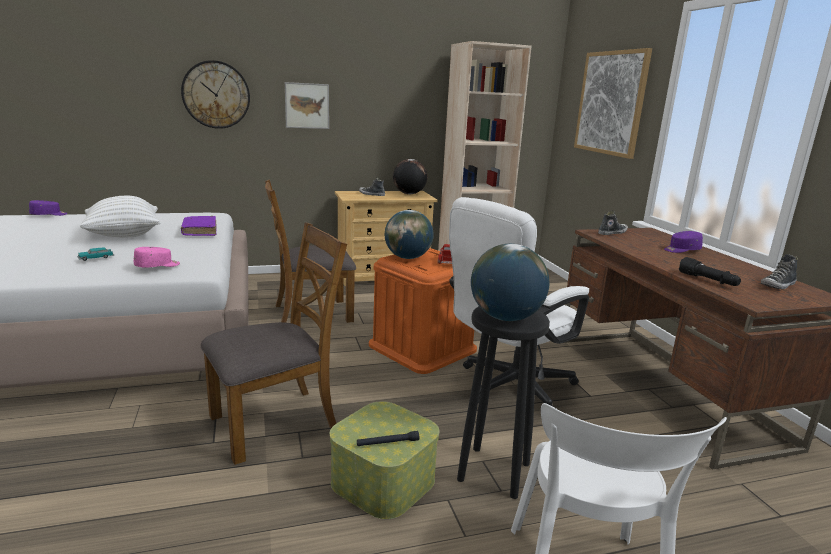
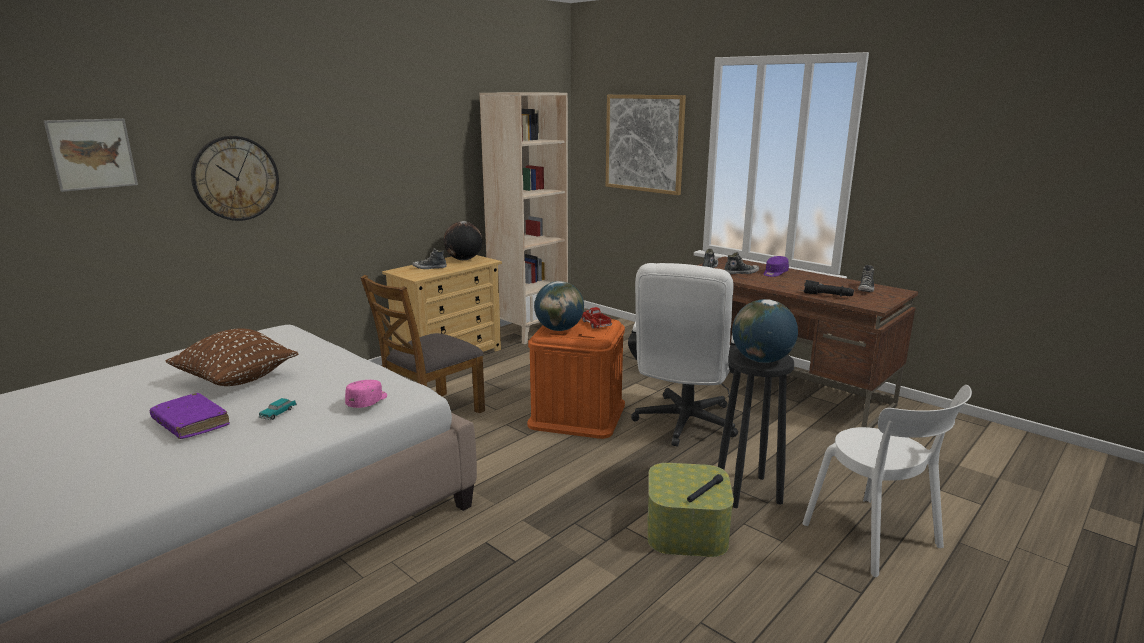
camera: 30 degrees left, 0 degrees up
(49, 215) = (62, 381): purple cap -> none
(124, 235) = (237, 380): white pillow -> brown pillow
(200, 231) = (318, 353): purple book -> purple book (191, 423)
(275, 422) = (544, 523): brown chair -> none
(307, 106) = (342, 177): picture -> picture (92, 154)
(640, 242) = (741, 273): none -> shoe

